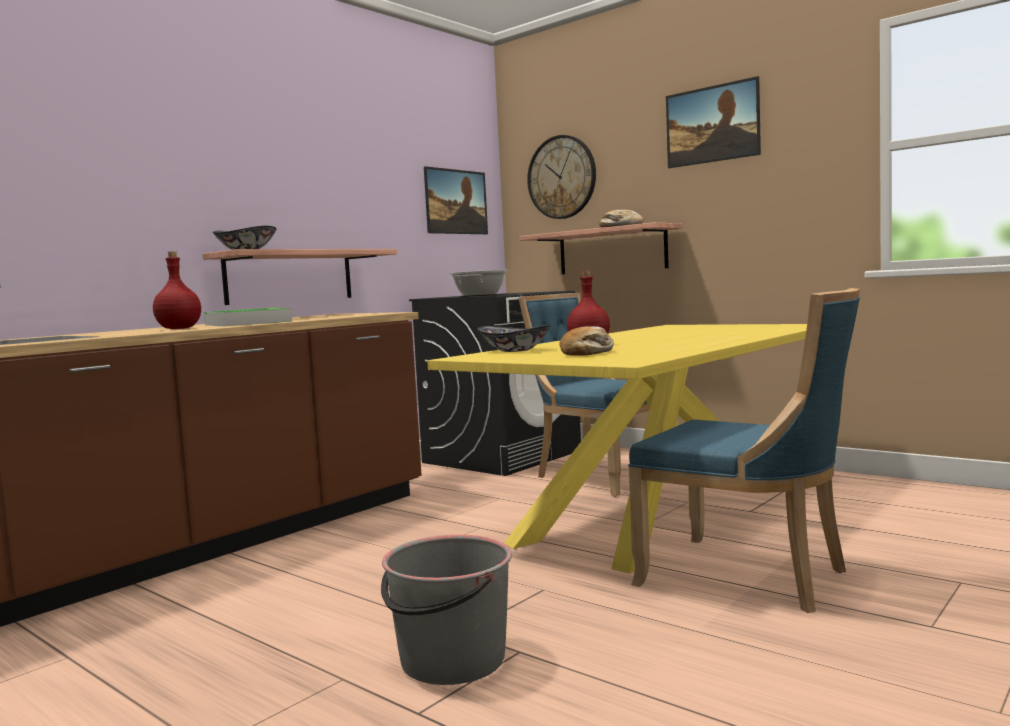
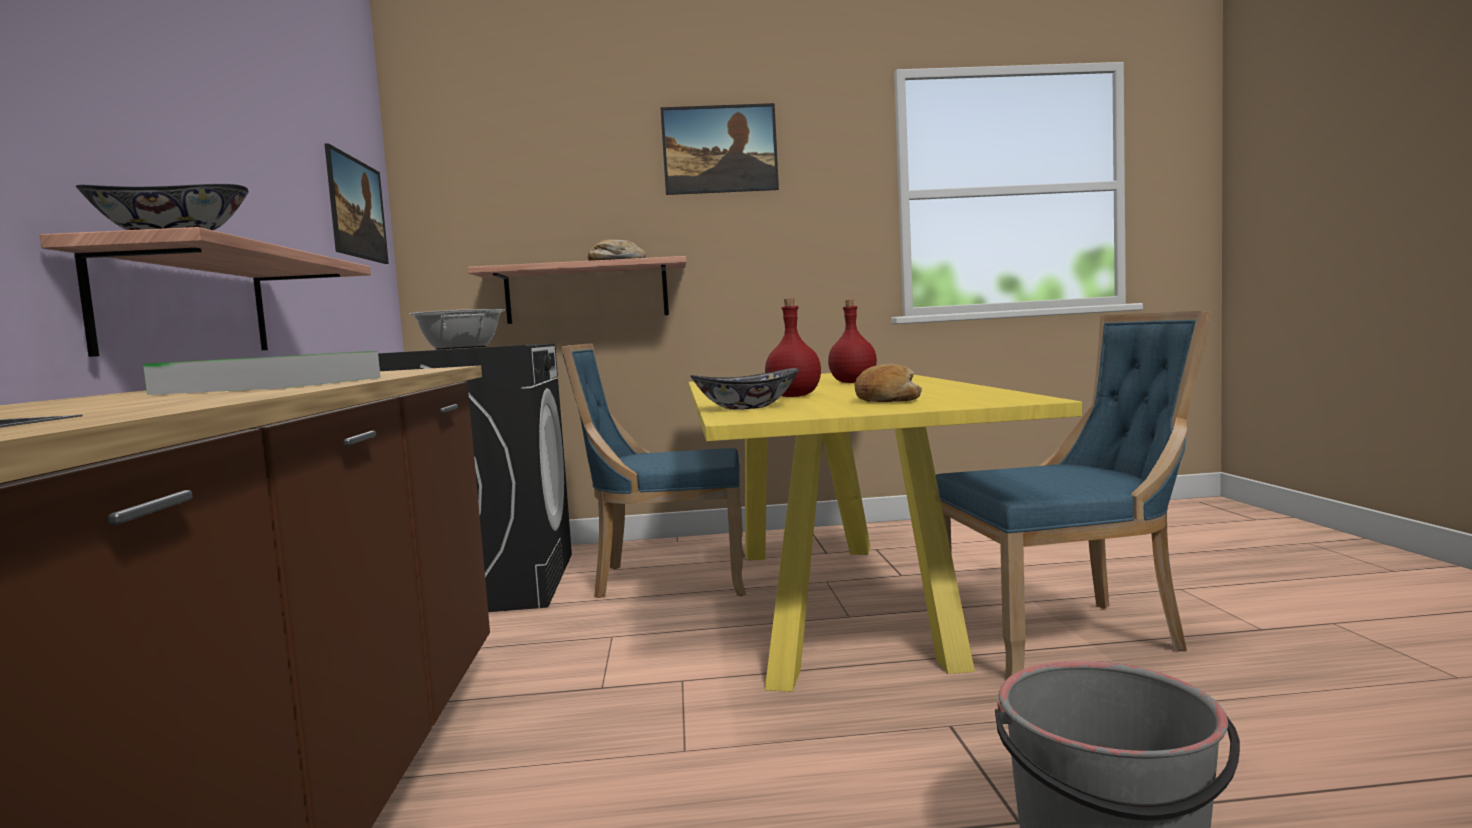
camera: 45 degrees left, 0 degrees up
(180, 328) = (177, 397): red bottle -> red bottle (853, 382)
(562, 177) = (503, 192): wall clock -> none

